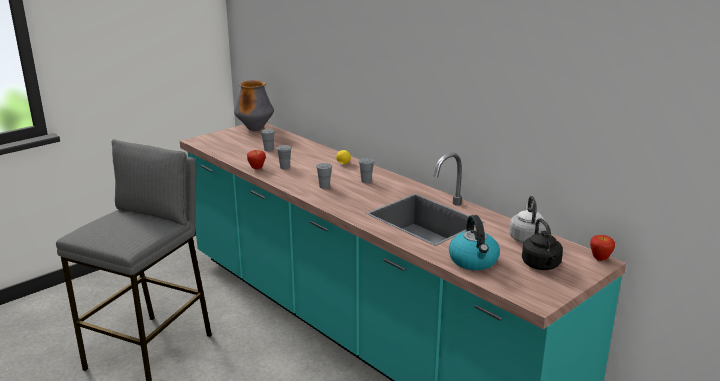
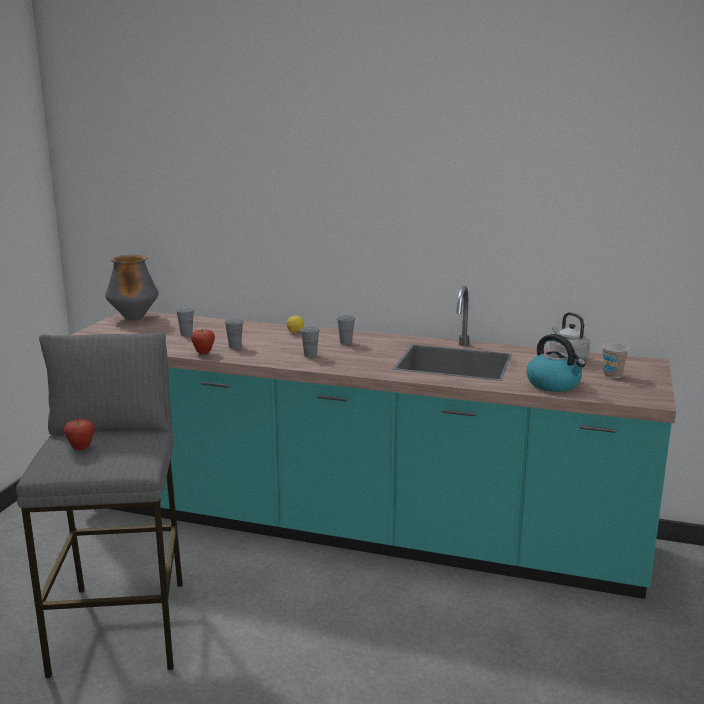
camera: 30 degrees left, 5 degrees down
(541, 265) = (612, 375): black kettle -> cup
(600, 259) = (646, 360): apple -> apple (81, 448)

